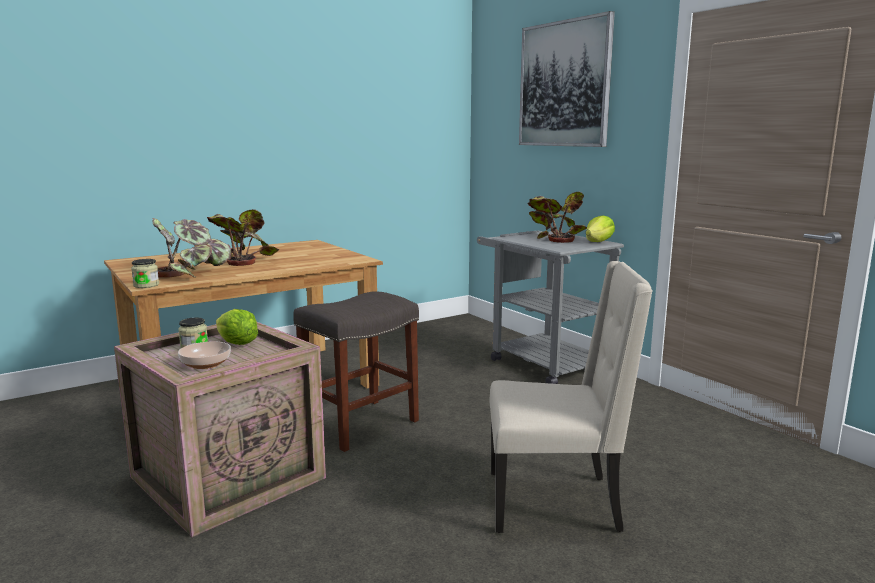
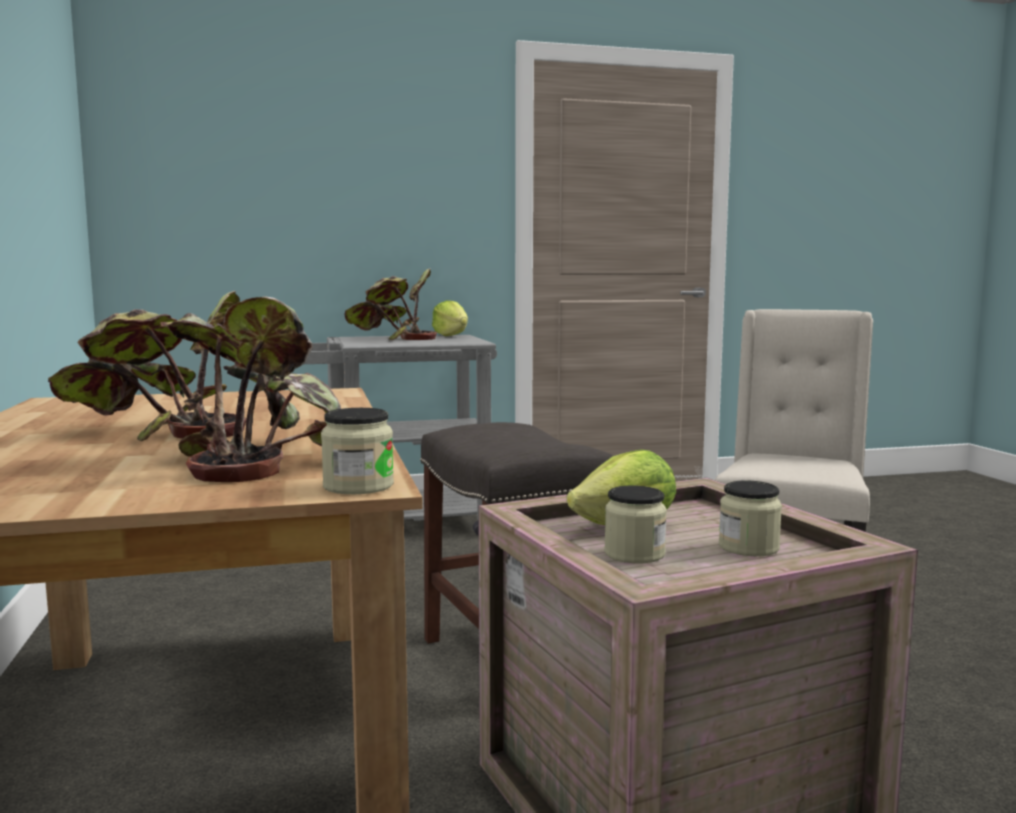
camera: 70 degrees left, 5 degrees down
(205, 364) = (748, 547): bowl -> jar
(564, 84) = (333, 120): picture -> none

